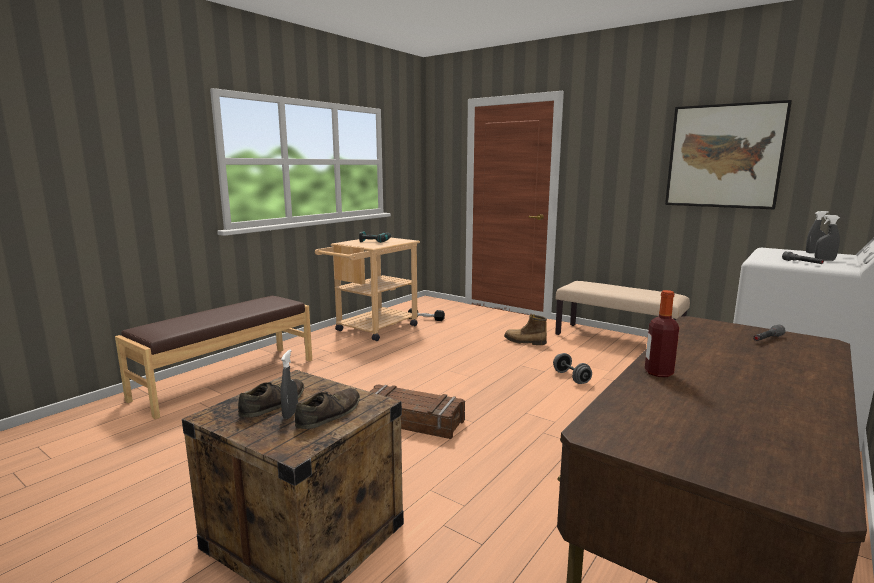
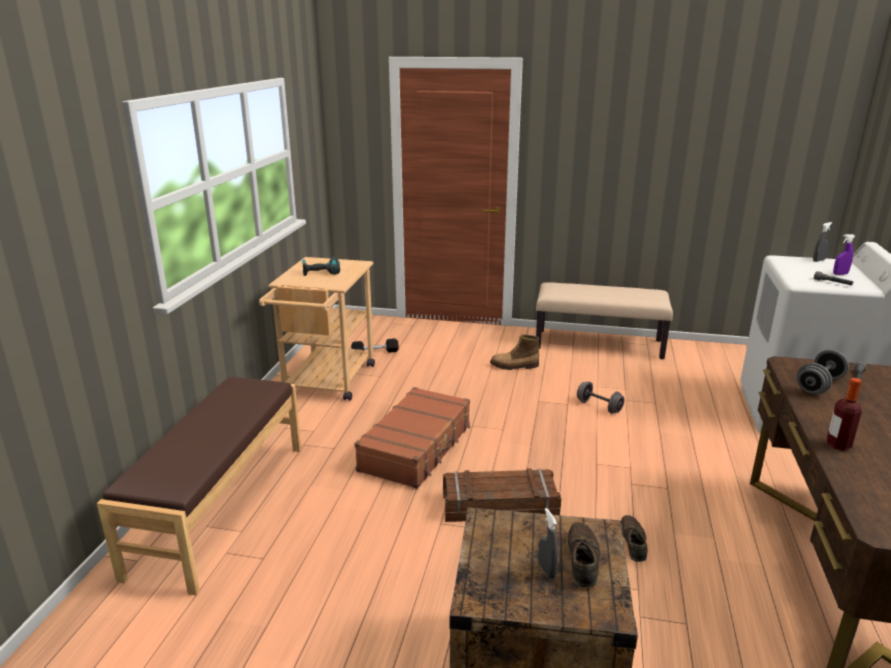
camera: 25 degrees left, 10 degrees up
(273, 404) = (512, 563): brown shoe -> brown shoe (633, 542)
(391, 374) = (417, 448): none -> brown suitcase
(708, 337) = (819, 385): none -> grey dumbbell
(724, 156) = (704, 145): picture -> none
(824, 260) = (840, 274): grey spray bottle -> purple spray bottle

